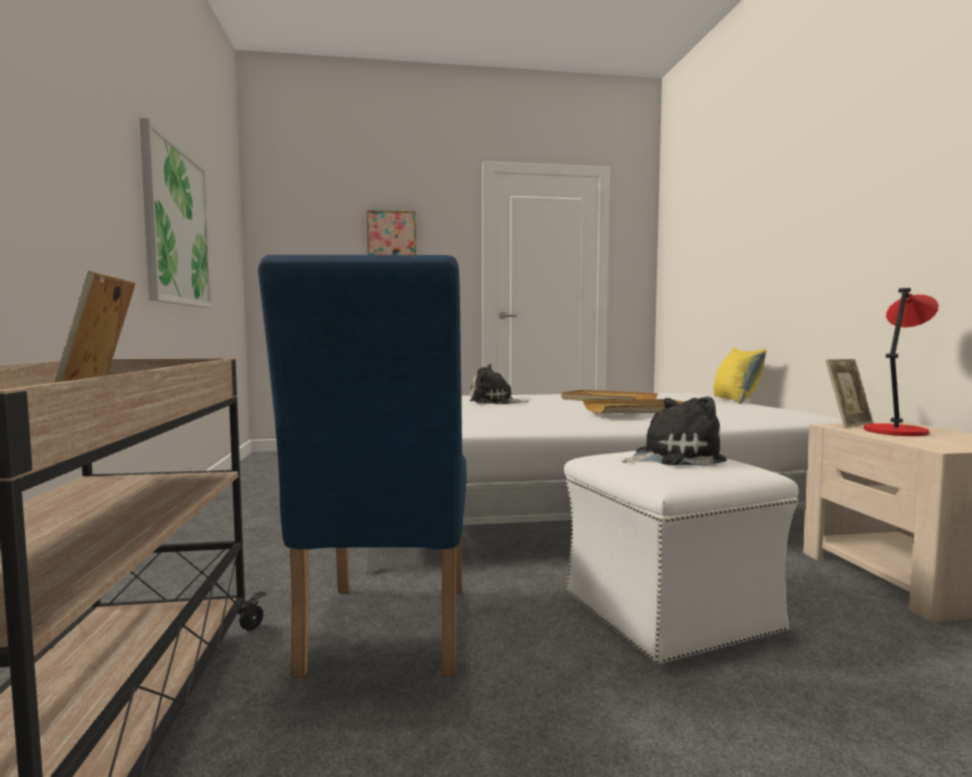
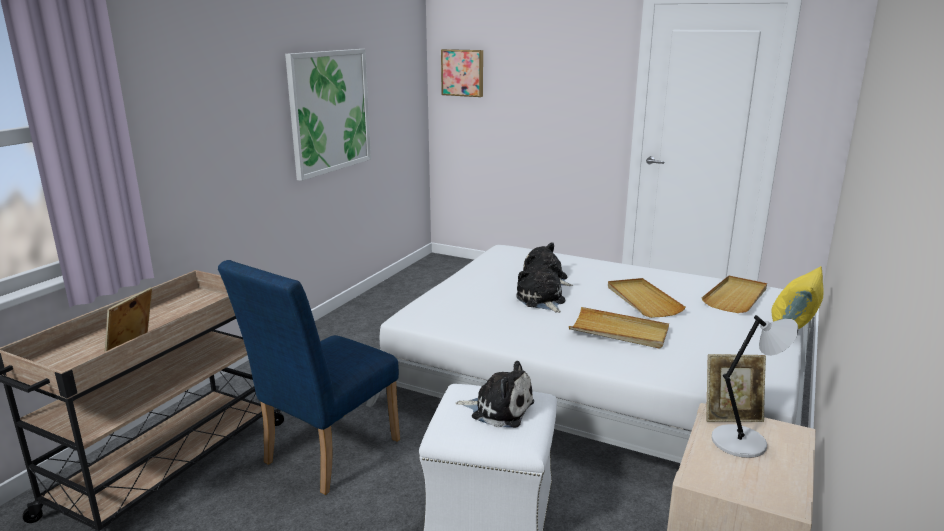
camera: 35 degrees right, 15 degrees up
(391, 236) = (547, 74): picture -> picture (463, 72)
(524, 409) = (541, 300): none -> plush toy
(662, 395) = (736, 297): none -> beige tray
(896, 431) = (742, 442): red table lamp -> grey table lamp

